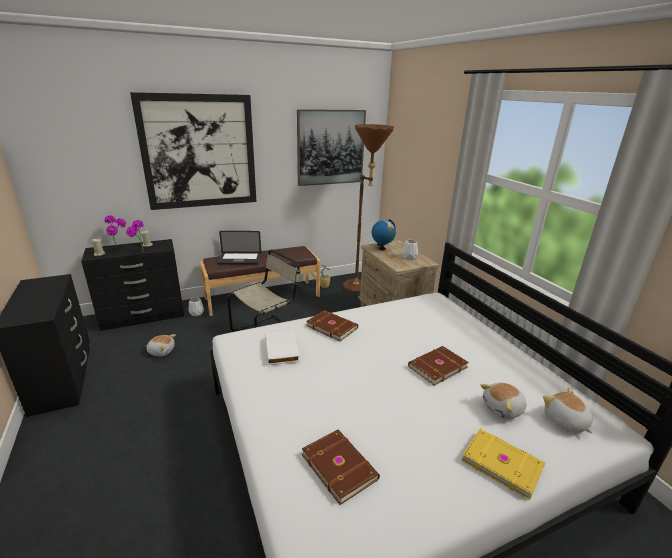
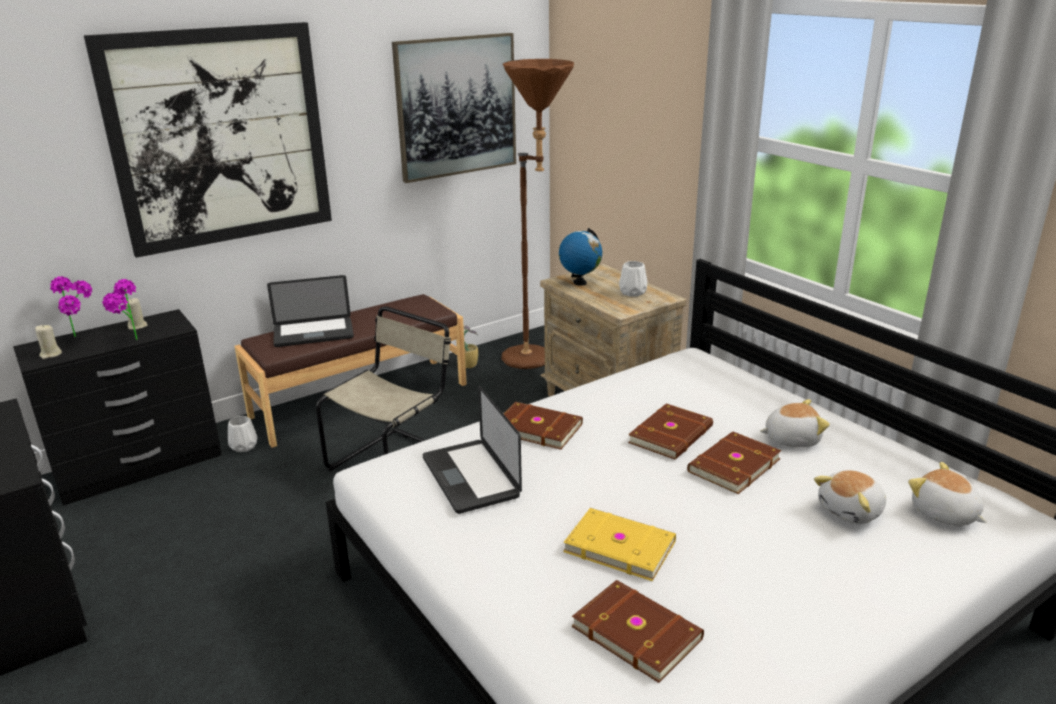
camera: 10 degrees left, 0 degrees up
(161, 351) = (206, 523): plush toy -> plush toy (791, 439)
(282, 350) = (470, 477): white book -> laptop
(407, 342) = (672, 435): none -> brown book
(502, 463) = (871, 585): yellow book -> yellow book (619, 546)

